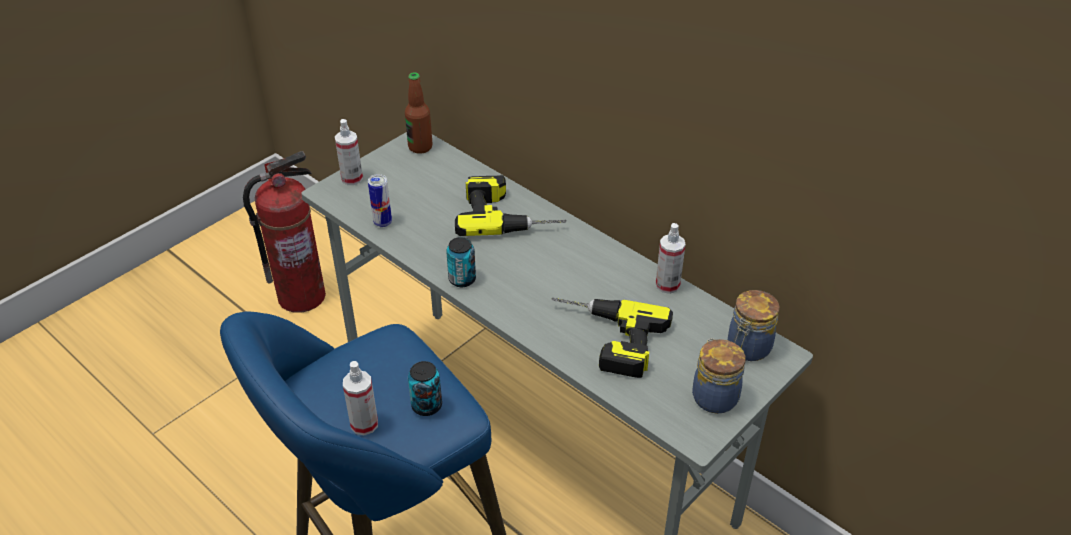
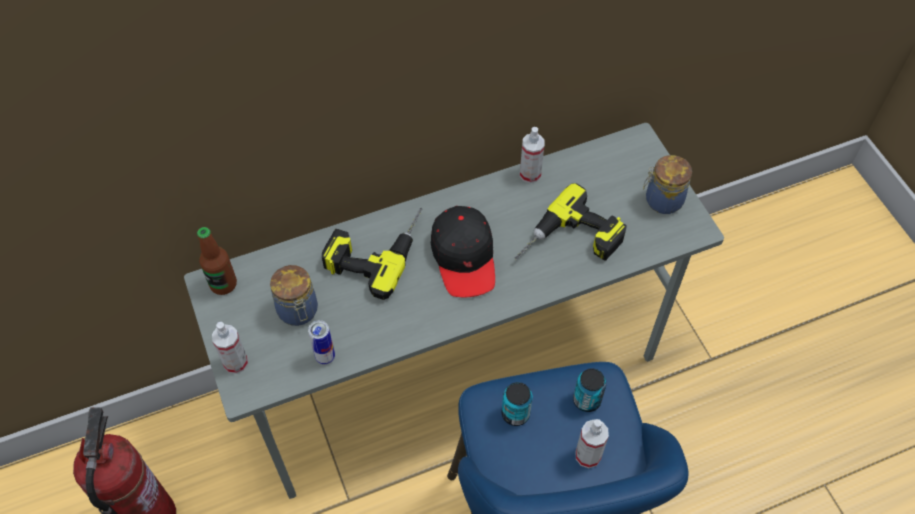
camera: 65 degrees left, 15 degrees up
(462, 279) = (444, 318): can -> can (515, 413)
(537, 271) = (464, 257): none -> black cap
(747, 348) = (624, 157): jar -> jar (298, 312)

